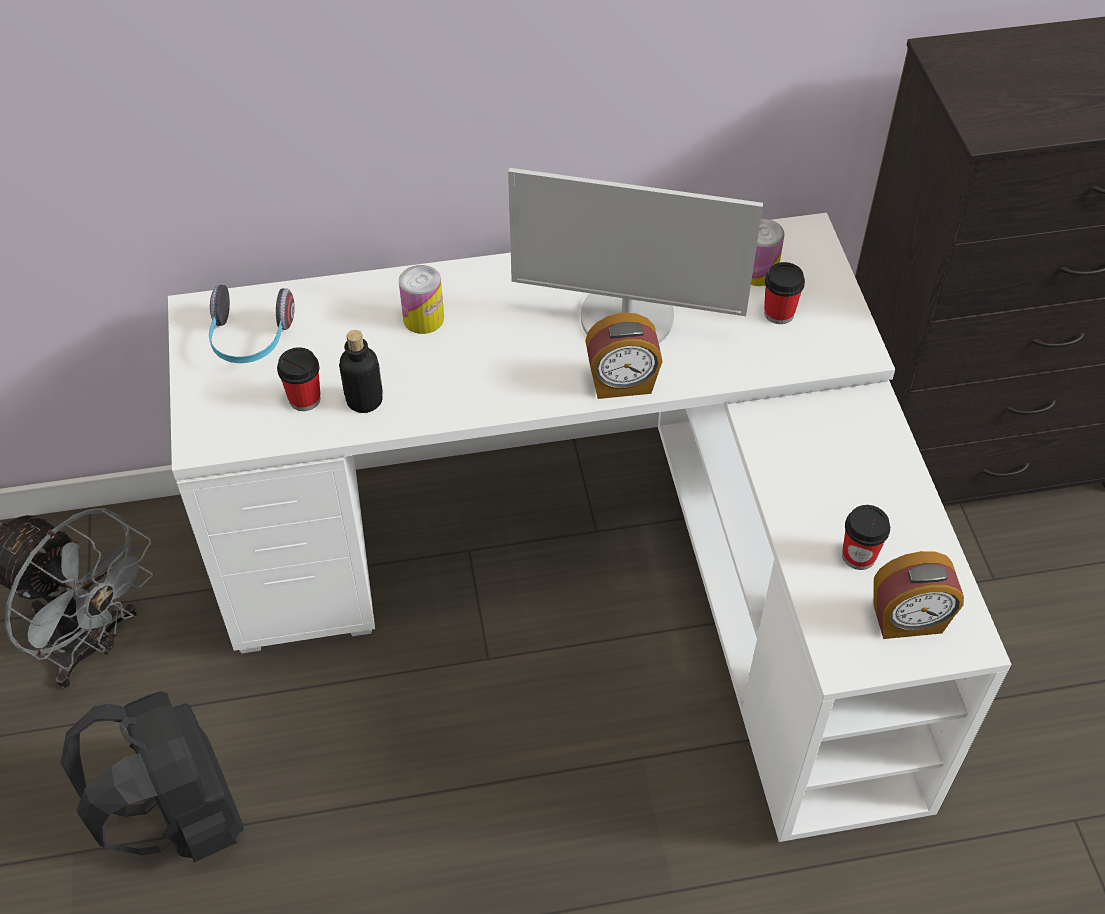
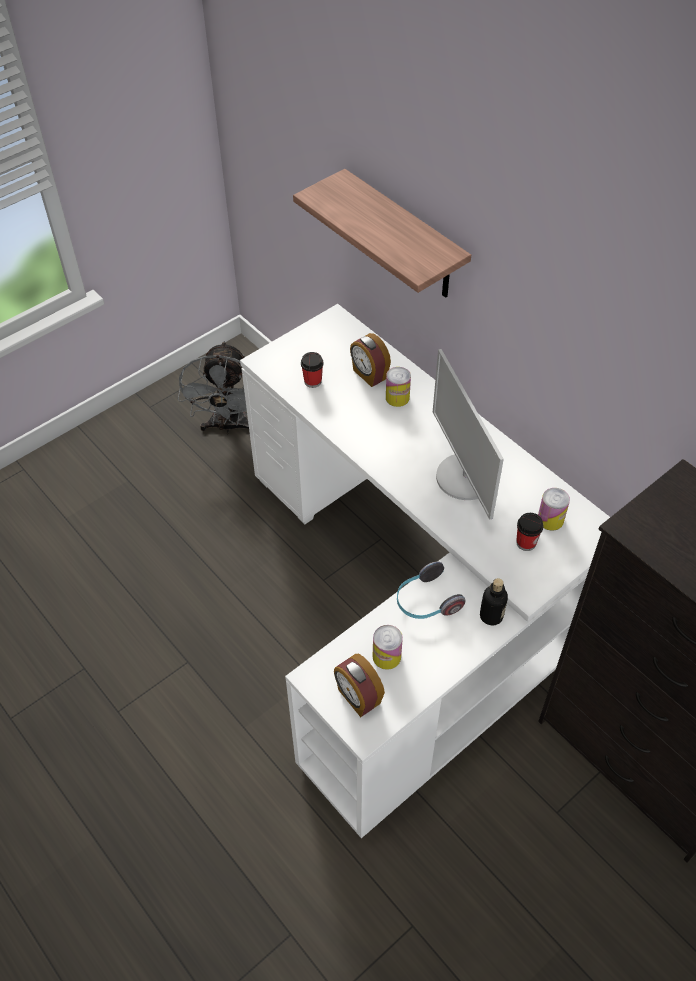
camera: 60 degrees right, 0 degrees up
(179, 816) = (165, 507): black backpack -> none
(250, 340) = (333, 344): headphones -> headphones (426, 602)
(285, 81) = (404, 237): none -> shelf
(364, 400) = (328, 402): bottle -> bottle (491, 616)
(622, 384) = (417, 496): alarm clock -> alarm clock (369, 374)
(858, 556) = (386, 656): cup -> can

